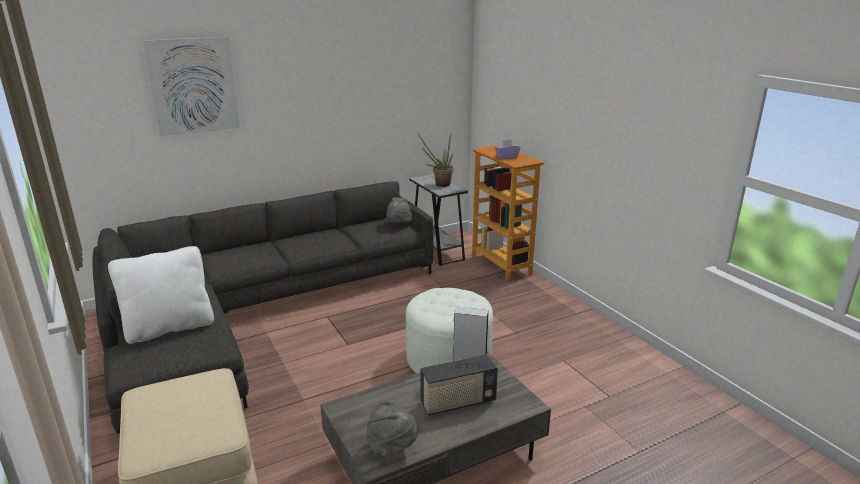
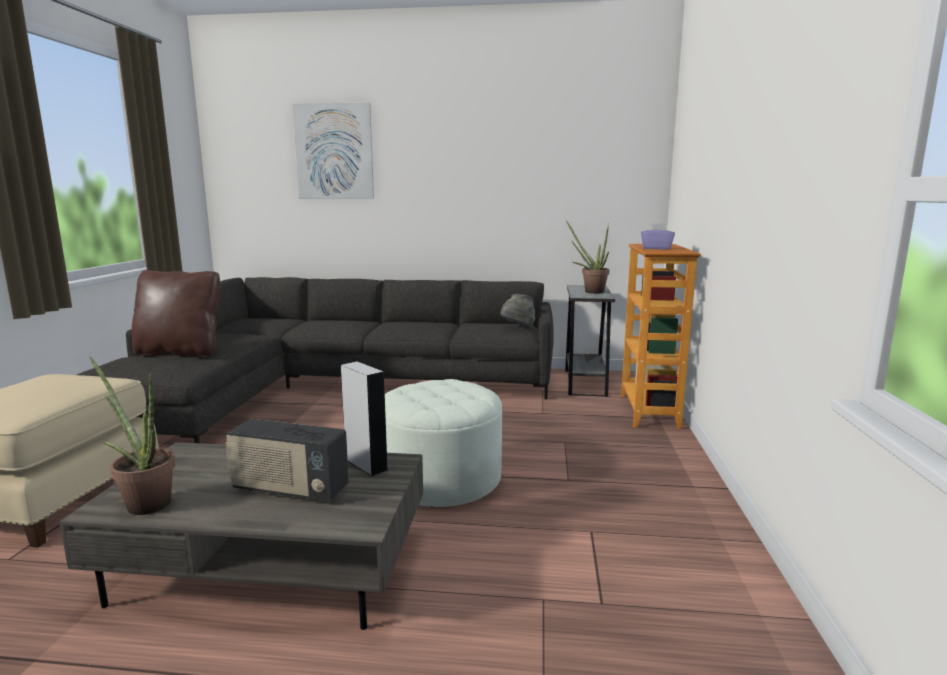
camera: 35 degrees right, 10 degrees down
(169, 328) = (180, 352): white pillow -> brown pillow
(392, 448) = (144, 502): grey hat -> potted plant

